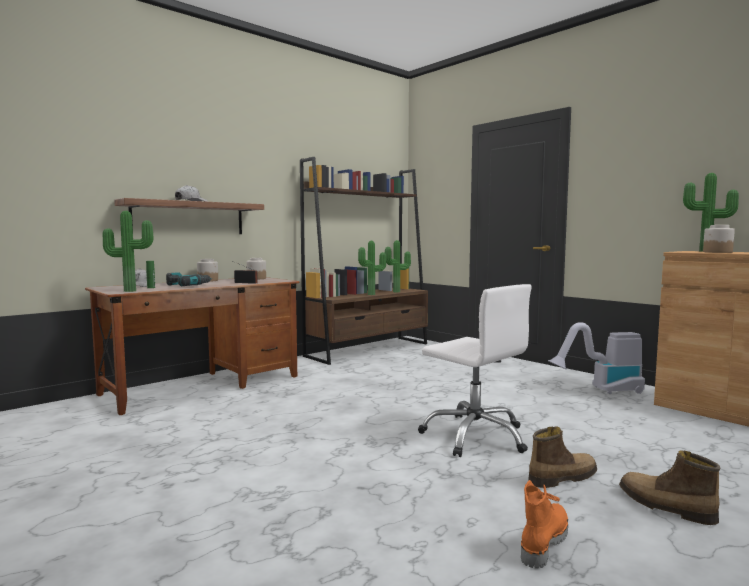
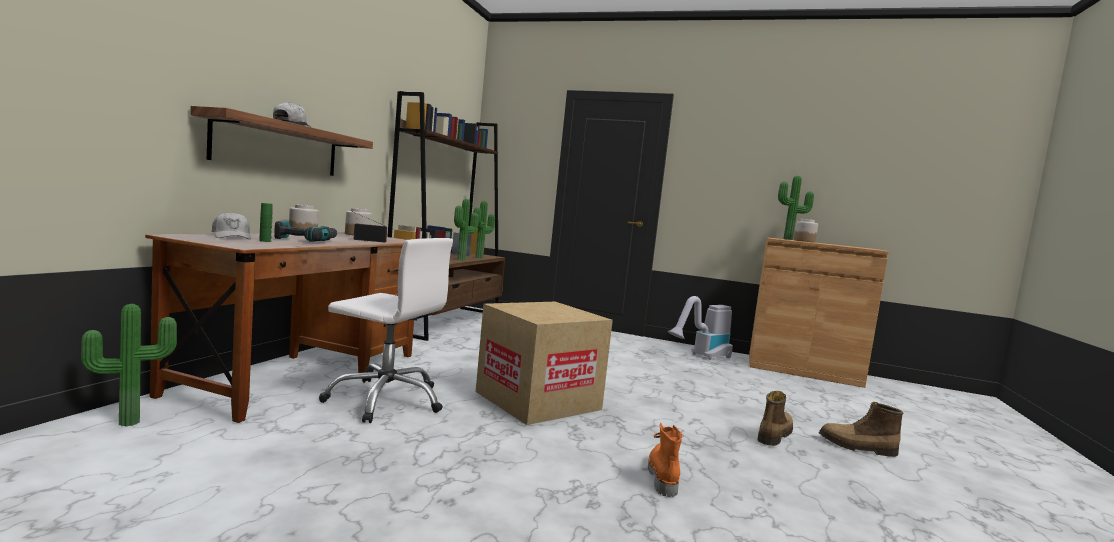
camera: 30 degrees left, 0 degrees up
(130, 291) = (254, 245): potted plant -> potted plant (129, 421)
(350, 419) = (538, 400): none -> cardboard box
(475, 436) = (667, 406): white office chair -> white office chair (386, 400)
(542, 542) = (830, 489): orange boot -> orange boot (662, 476)

